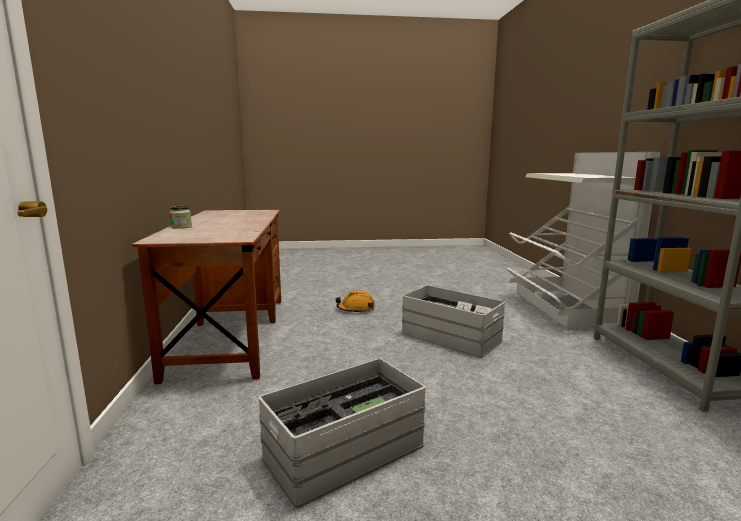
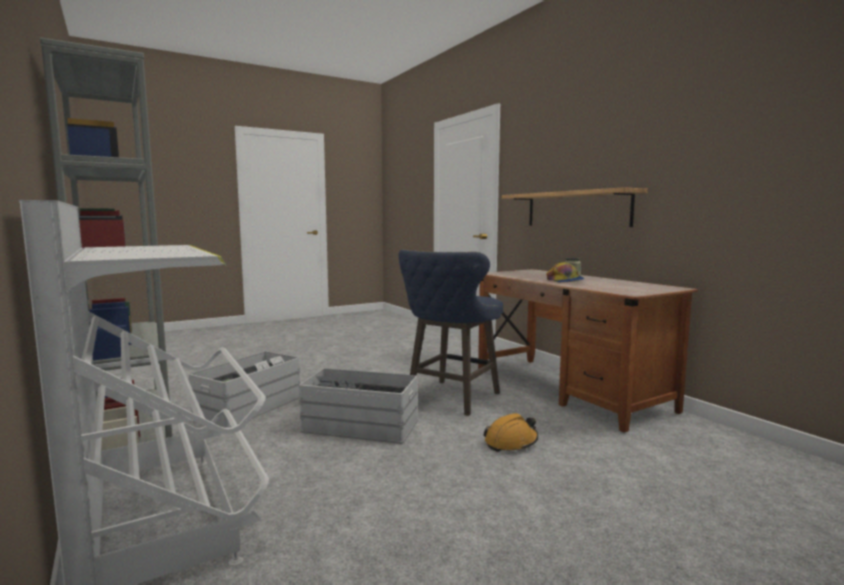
camera: 155 degrees right, 5 degrees down
(145, 144) = (576, 209): none -> shelf
(240, 221) = (565, 281): none -> cap
(345, 452) = (389, 360): grey storage box -> grey storage box (248, 406)
(349, 347) = (451, 398): none -> blue stool

